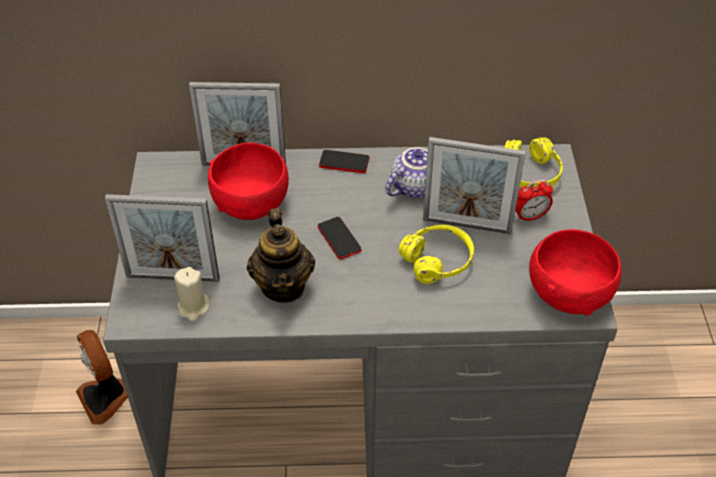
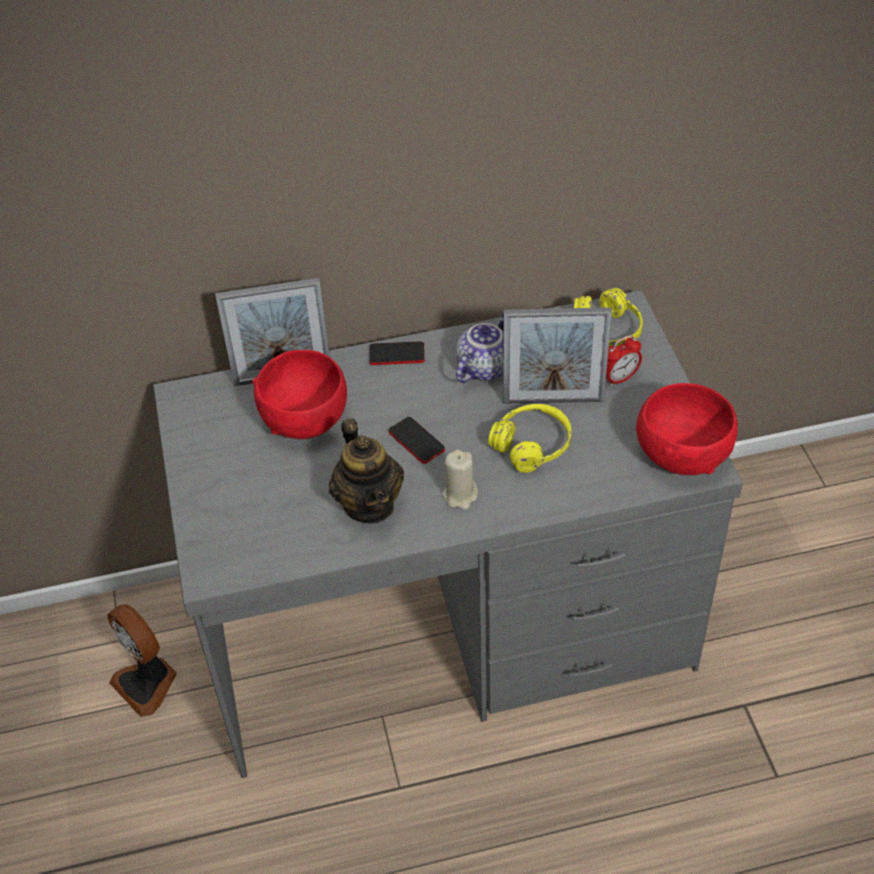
camera: 10 degrees left, 0 degrees up
(173, 277) = (241, 519): picture frame -> none
(193, 307) = (275, 547): beige candle -> beige candle (460, 495)

